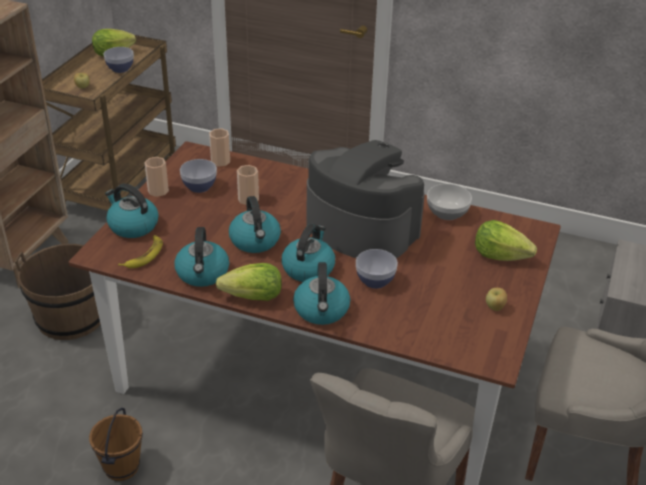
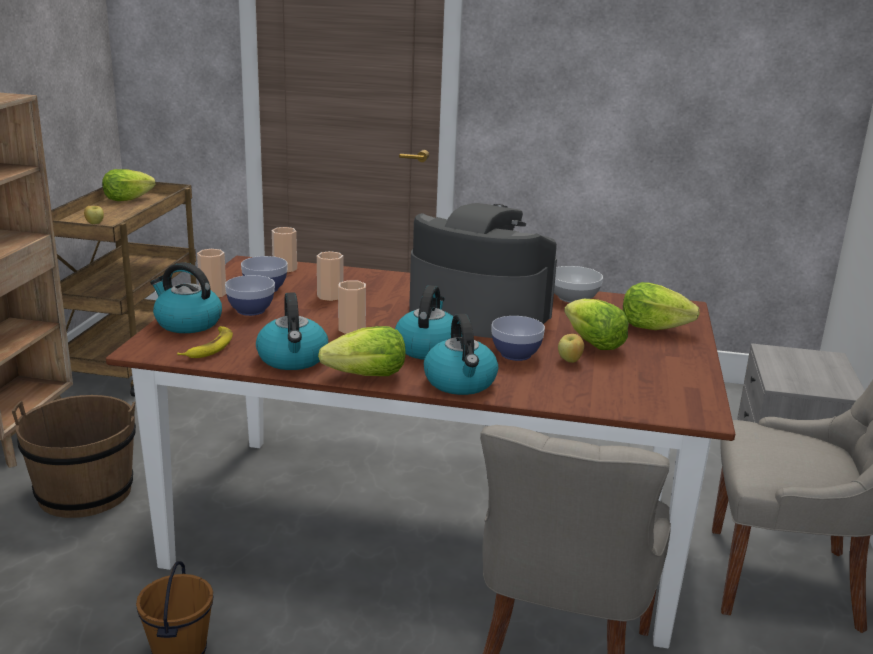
camera: 10 degrees left, 15 degrees down
(120, 69) = (139, 210): bowl -> bowl (251, 310)
(255, 241) = (352, 329): kettle -> cup
(442, 273) = (593, 344): none -> lettuce
(495, 307) = (672, 369): apple -> apple (570, 360)

